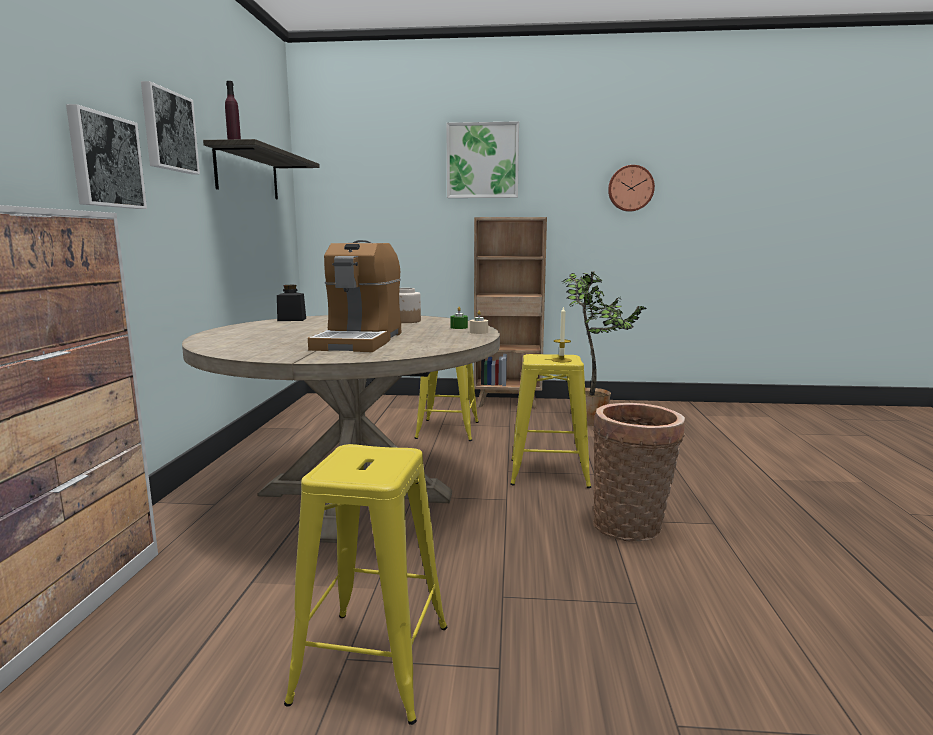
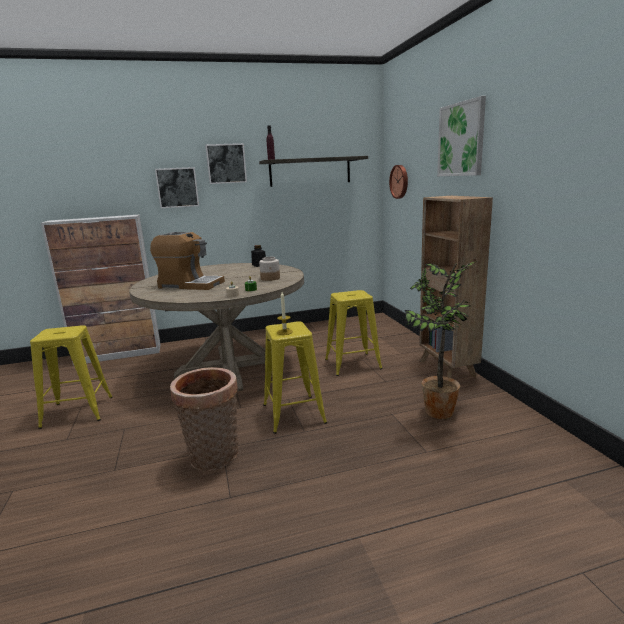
camera: 70 degrees right, 5 degrees up
(359, 341) = (190, 285): coffee machine -> coffee machine turned 150 degrees counterclockwise
(630, 188) = (575, 161): wall clock -> wall clock (400, 181)

